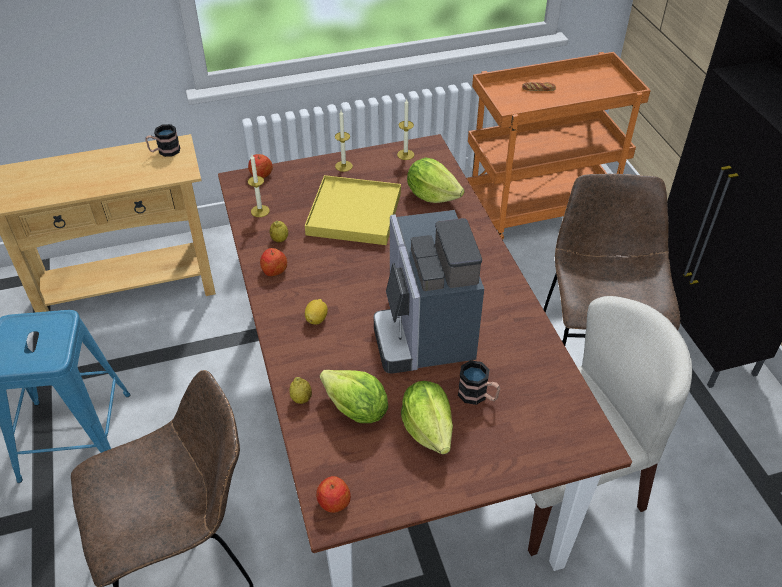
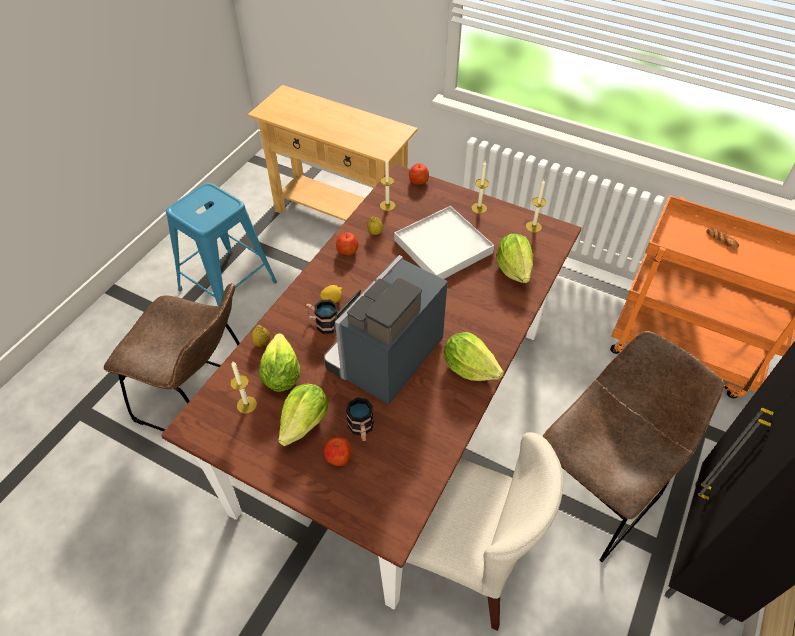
camera: 45 degrees right, 5 degrees up
(164, 151) = (387, 131): mug -> mug (322, 323)
(333, 502) = (202, 419): apple -> apple (338, 456)
(354, 214) = (443, 247): yellow tray -> white tray
(358, 457) = (246, 405): none -> candle
(495, 289) = (469, 368): none -> lettuce

